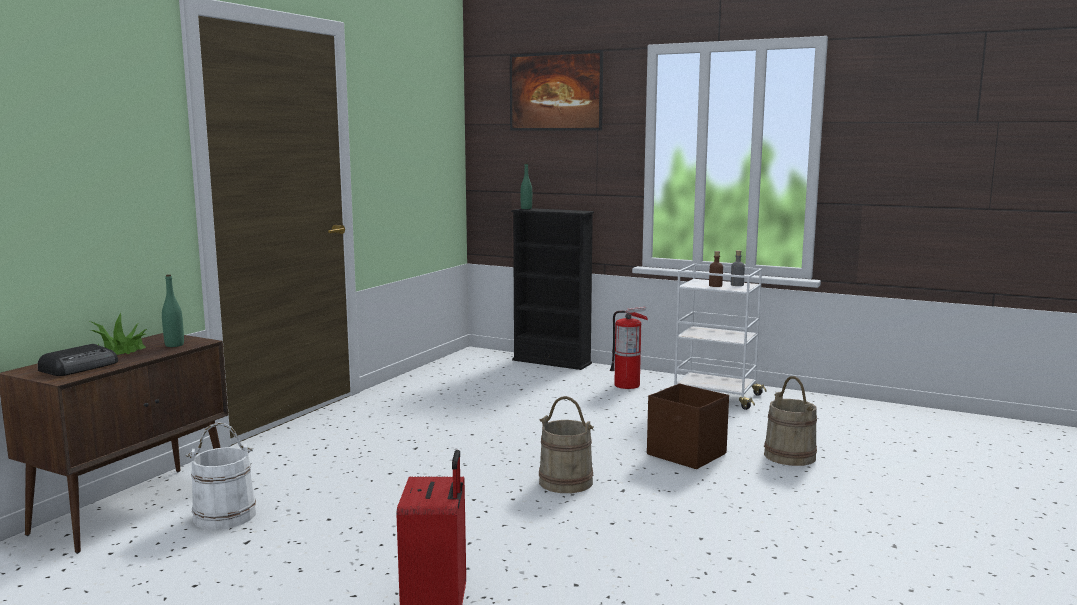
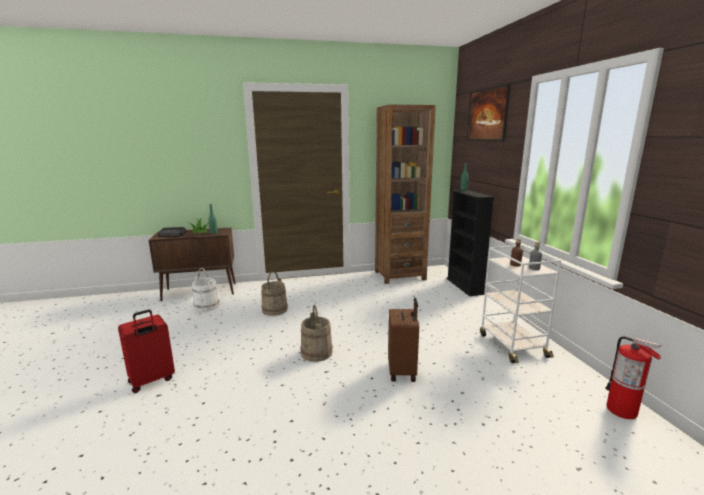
camera: 50 degrees right, 5 degrees up
(444, 374) = (399, 275): none -> brown bookcase
(627, 385) = (473, 315): fire extinguisher -> fire extinguisher (622, 410)
(687, 454) = (403, 371): brown storage box -> brown suitcase
(789, 456) = (460, 408): beige bucket -> beige bucket (274, 310)

